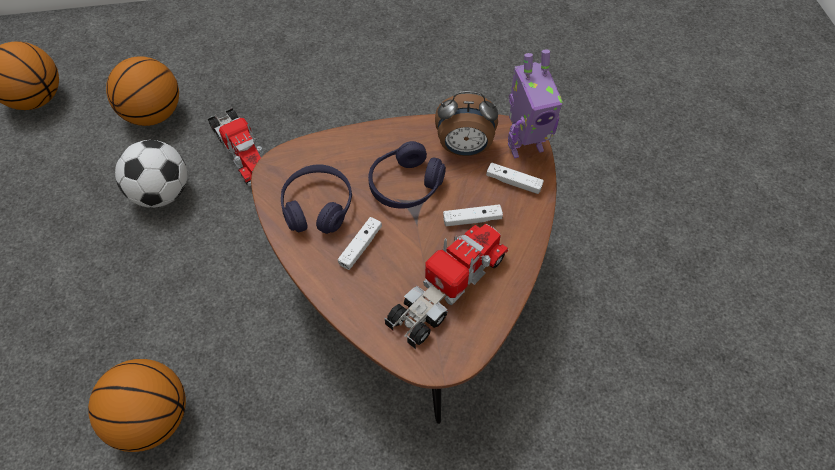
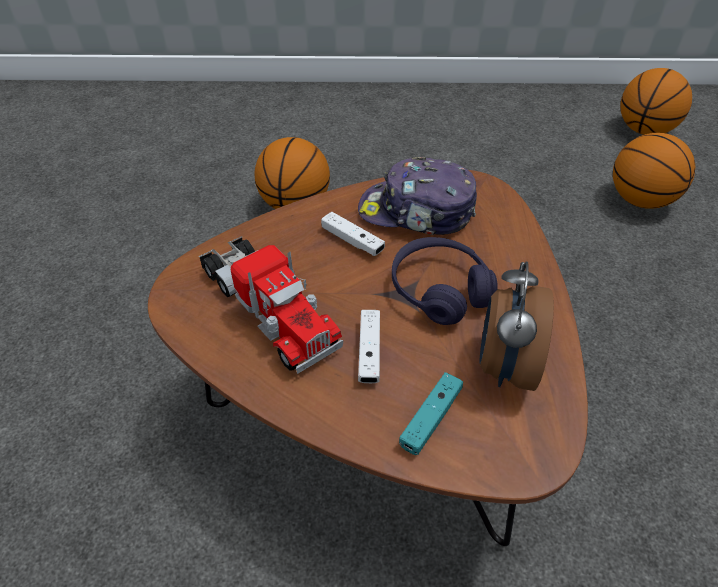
camera: 100 degrees right, 10 degrees down
(161, 193) = (532, 207): football -> none
(241, 150) = (597, 264): toy truck -> none
(317, 207) = (416, 212): purple headphones -> cap
(513, 182) = (430, 418): white game controller -> turquoise game controller
(524, 146) = (510, 452): toy robot -> none

